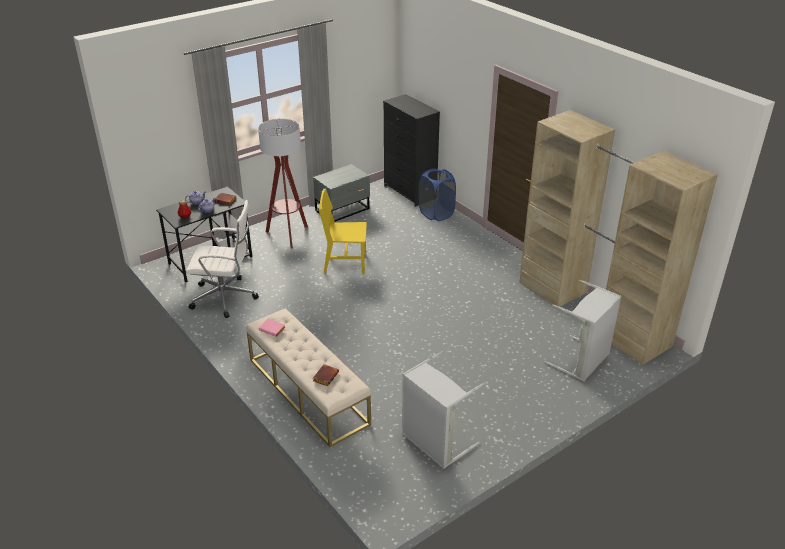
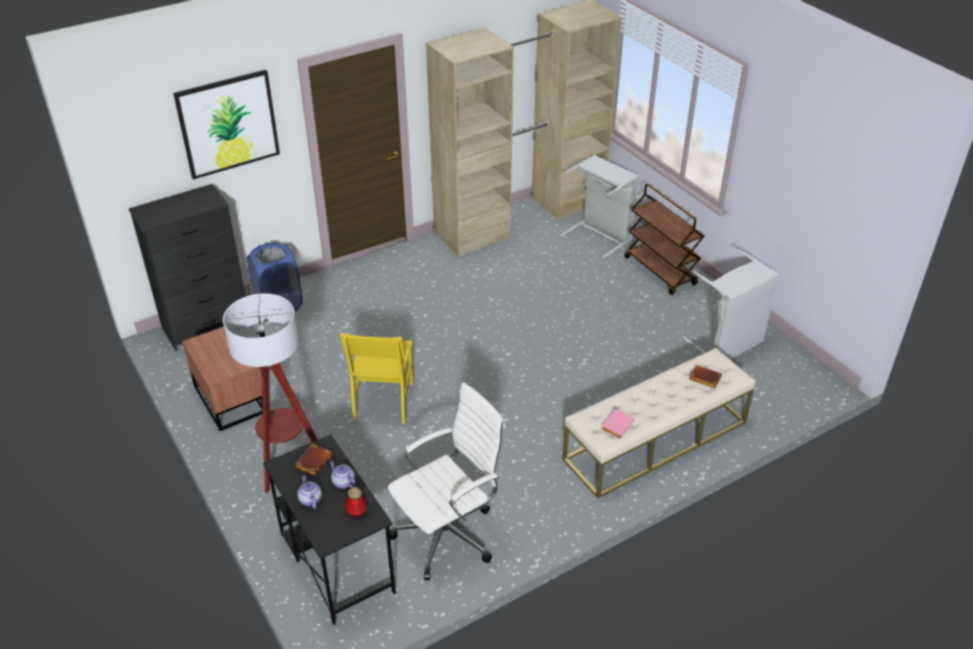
camera: 85 degrees left, 5 degrees up
(226, 297) = (448, 534): white office chair -> white office chair turned 45 degrees clockwise
(343, 210) = (230, 398): grey nightstand -> brown nightstand
(454, 80) = (228, 124): none -> picture
(537, 401) = (660, 271): none -> brown cart

